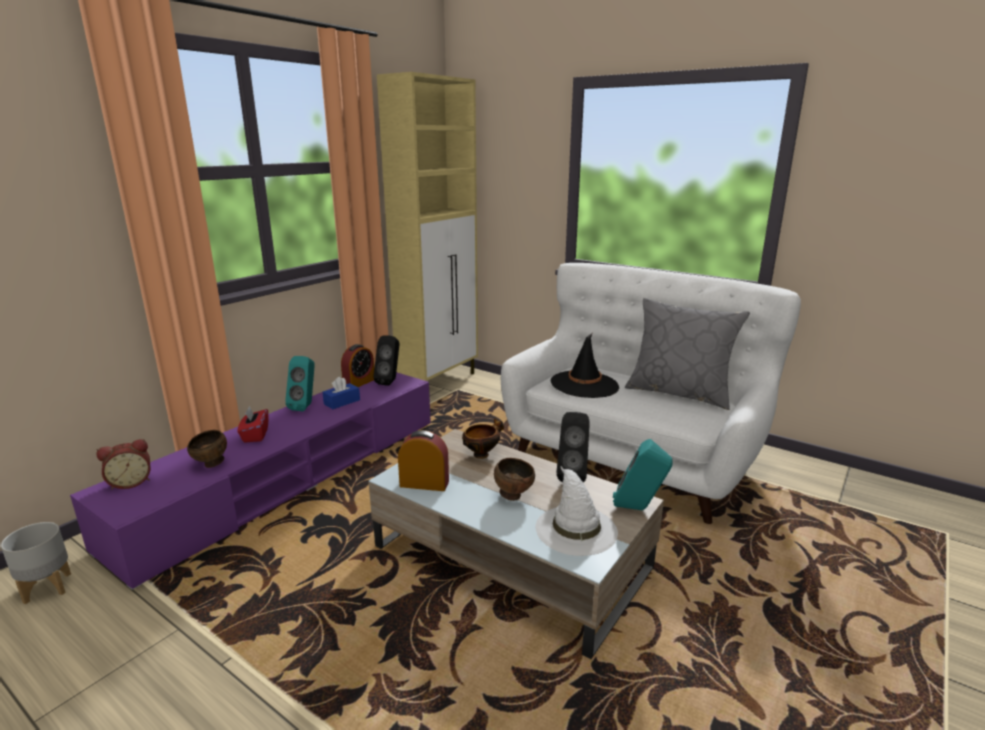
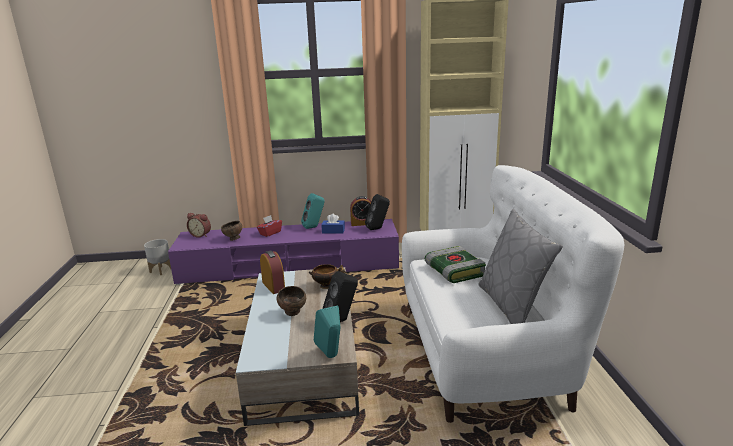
camera: 50 degrees right, 0 degrees up
(575, 528) = (281, 344): white hat -> none
(584, 385) = (453, 271): black hat -> book

